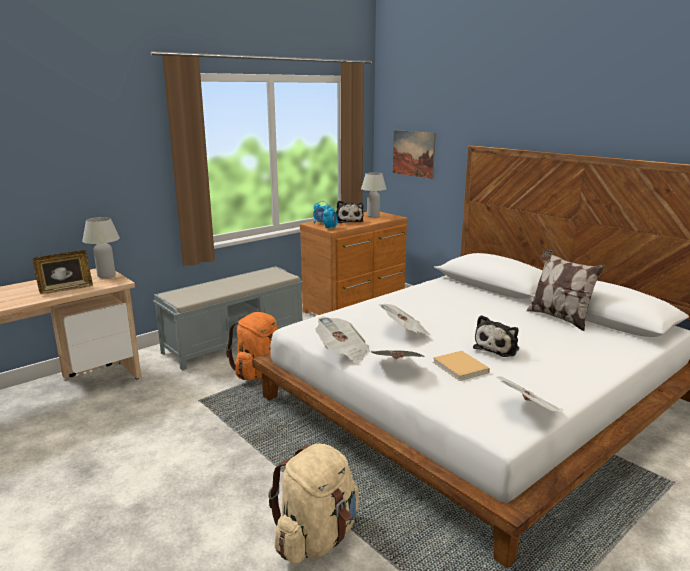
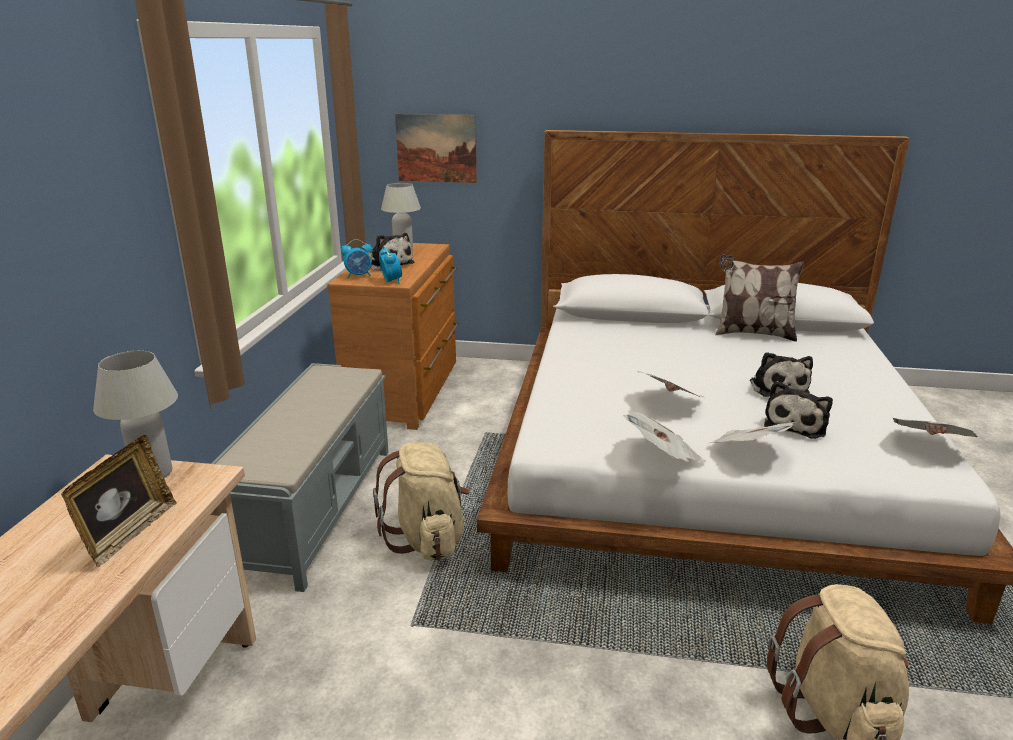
camera: 40 degrees left, 5 degrees up
(259, 372) = (427, 538): orange backpack -> beige backpack
(461, 368) = (796, 424): beige book -> plush toy

